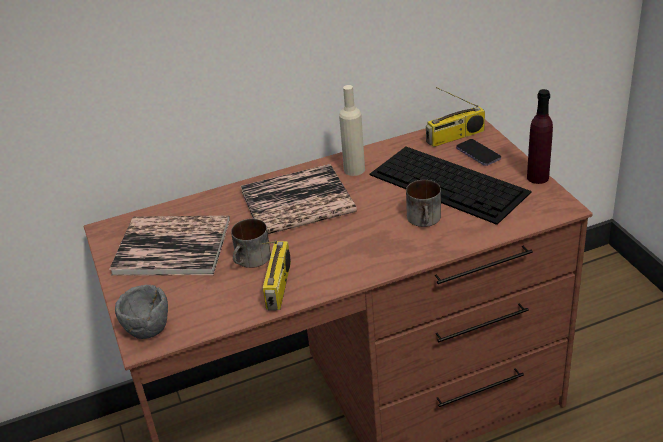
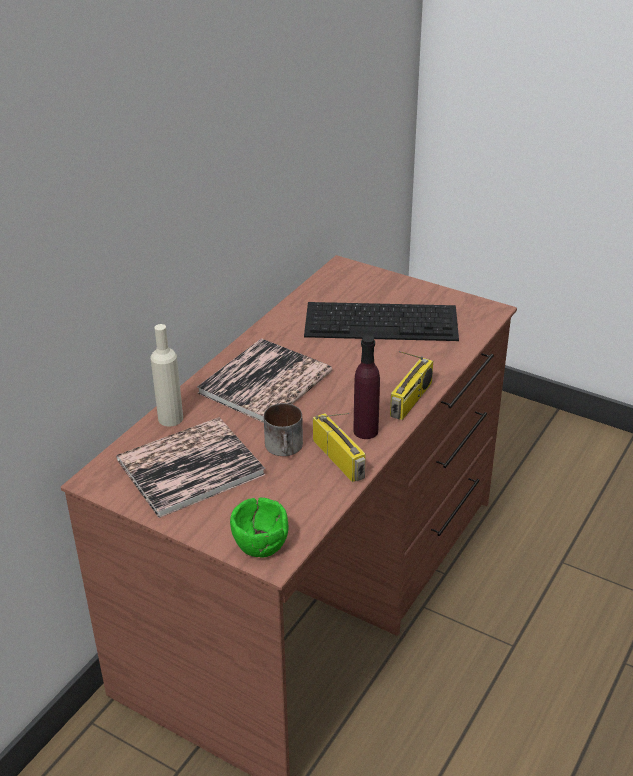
camera: 40 degrees left, 0 degrees up
(147, 327) = (260, 544): grey bowl -> green bowl
(354, 169) = (284, 337): beige bottle -> beige bottle (170, 418)
(426, 219) = (398, 357): mug -> none
(455, 137) = (341, 281): radio -> radio (411, 400)
(478, 154) = (377, 289): phone -> none
(537, 177) = (447, 293): purple bottle -> purple bottle (365, 431)

